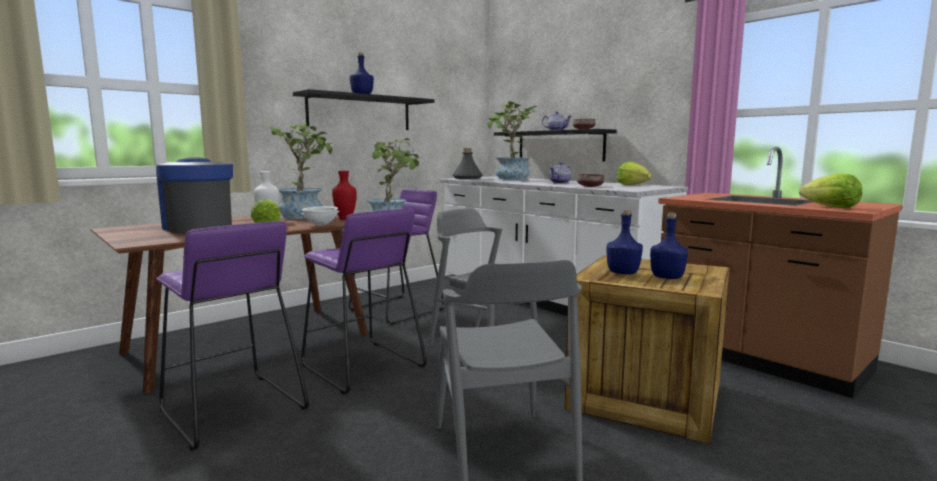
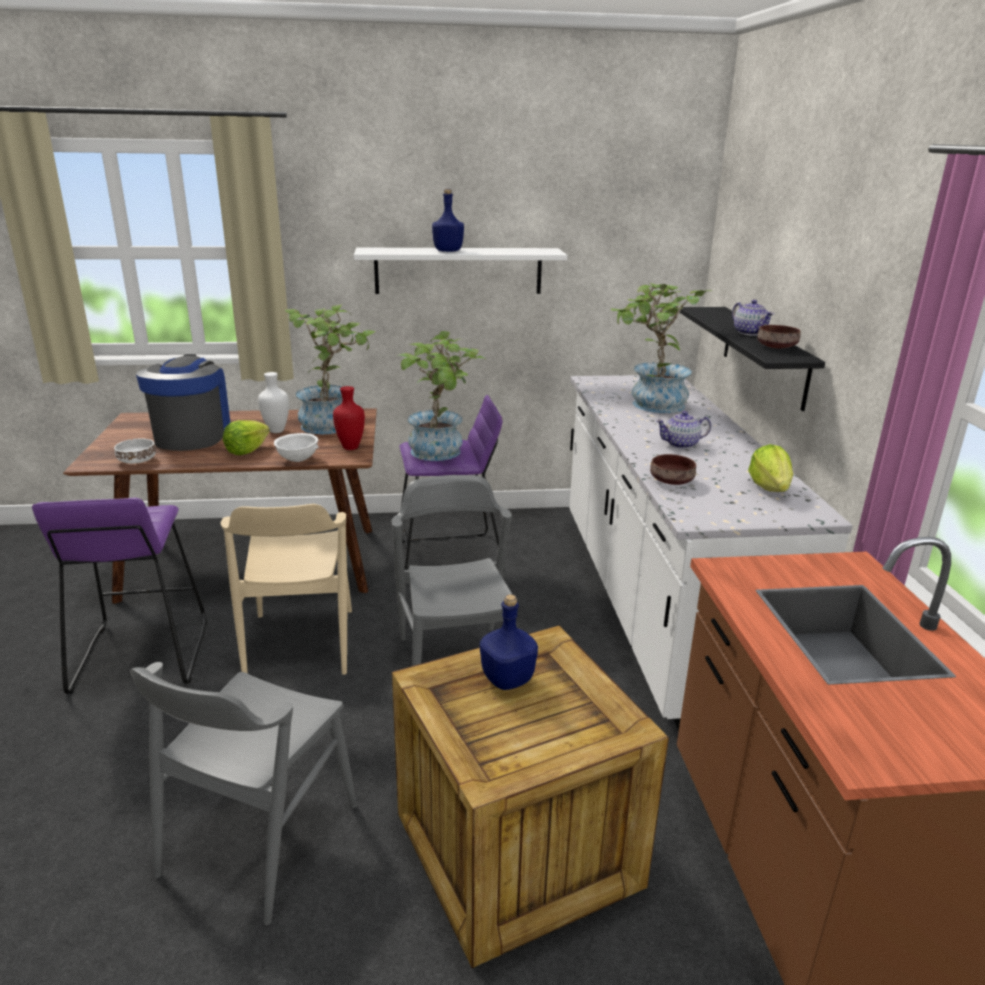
camera: 35 degrees right, 15 degrees up
(179, 238) = (137, 461): none -> white bowl
(360, 113) = (458, 270): black shelf -> white shelf
(361, 366) = (300, 643): purple stool -> beige chair
(467, 178) = (610, 382): grey bottle -> none
(667, 277) = (547, 716): blue bottle -> none
(831, 207) = (868, 721): lettuce -> none

